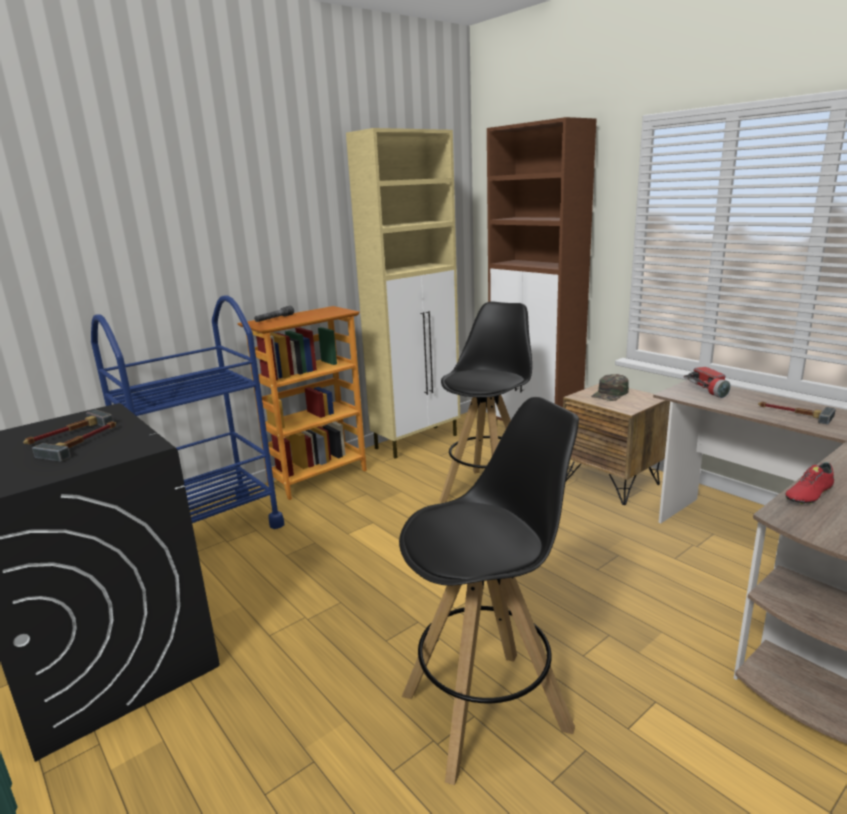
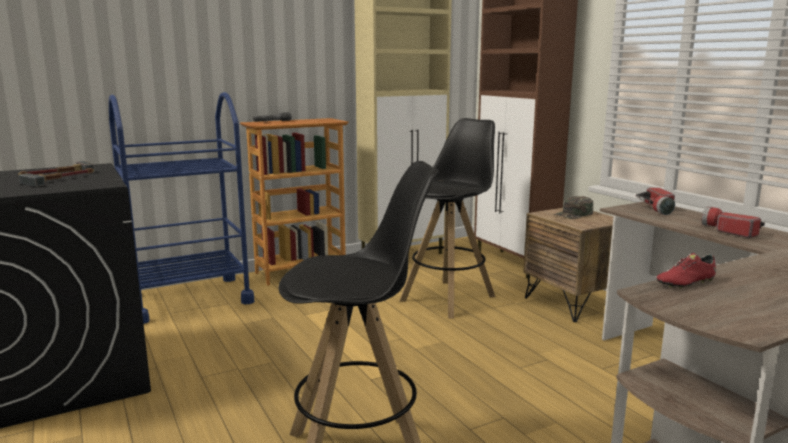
camera: 10 degrees right, 5 degrees down
(793, 414) = (728, 230): hammer -> flashlight

